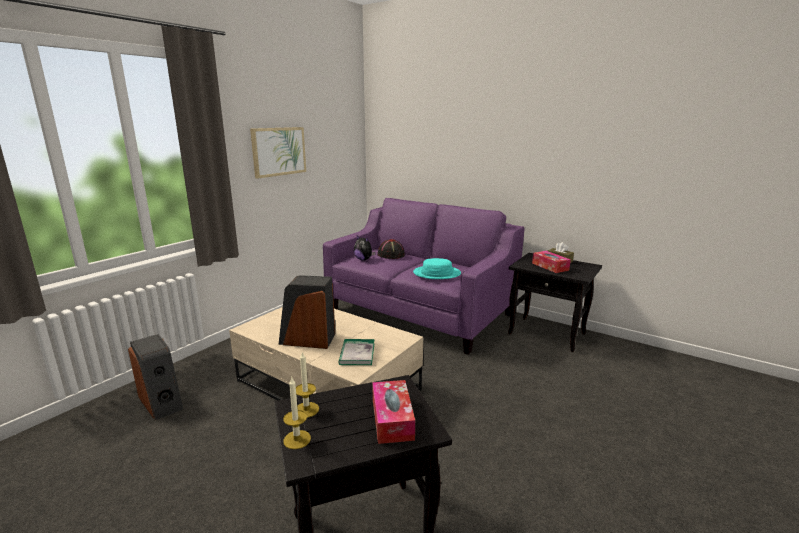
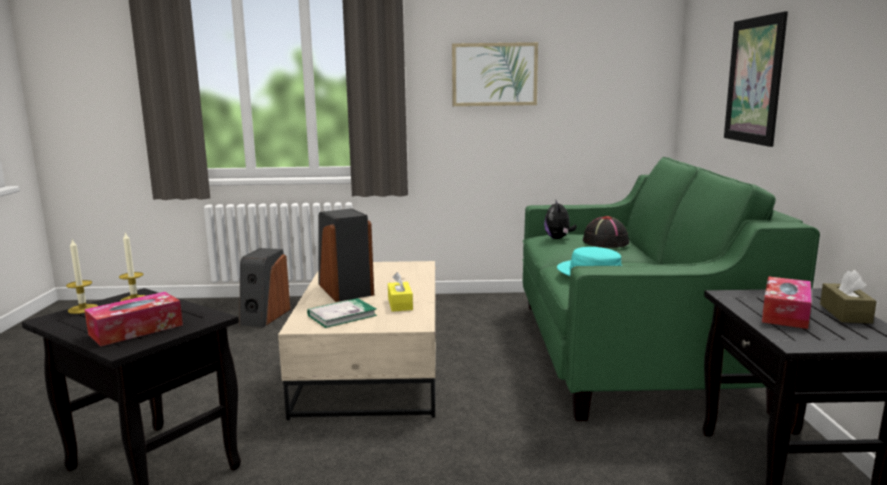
camera: 55 degrees right, 5 degrees down
(365, 331) = (400, 304): none -> yellow tissue box
(420, 312) = (629, 351): purple sofa -> green sofa
(453, 155) = (754, 80): none -> picture

